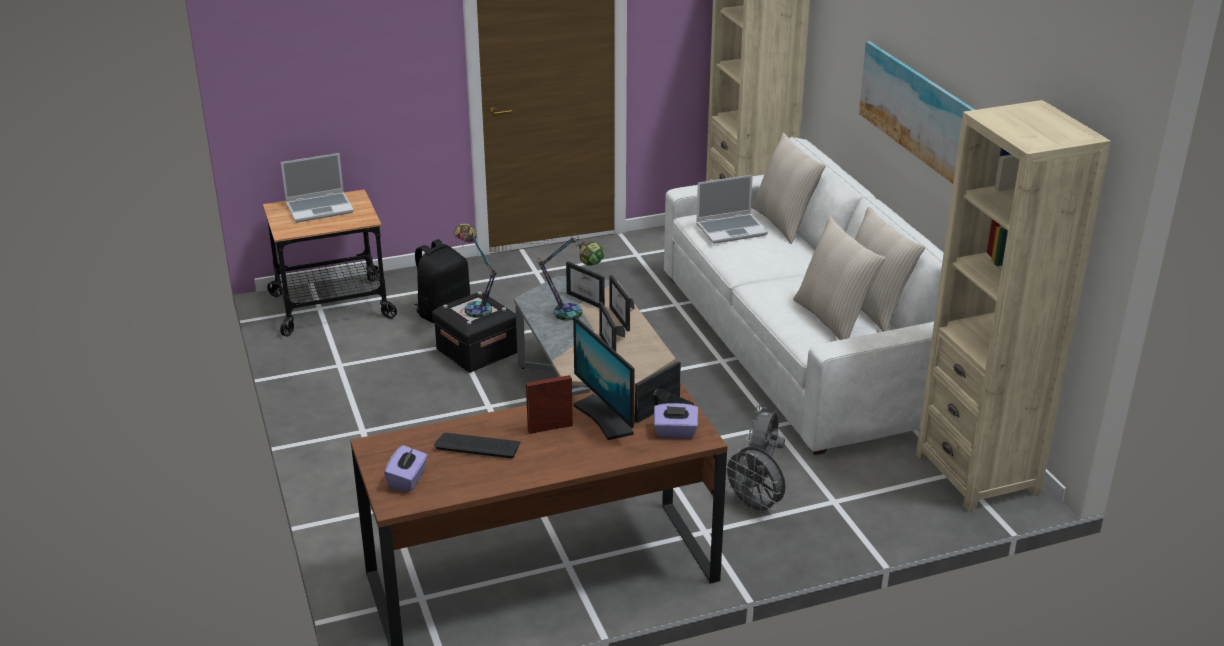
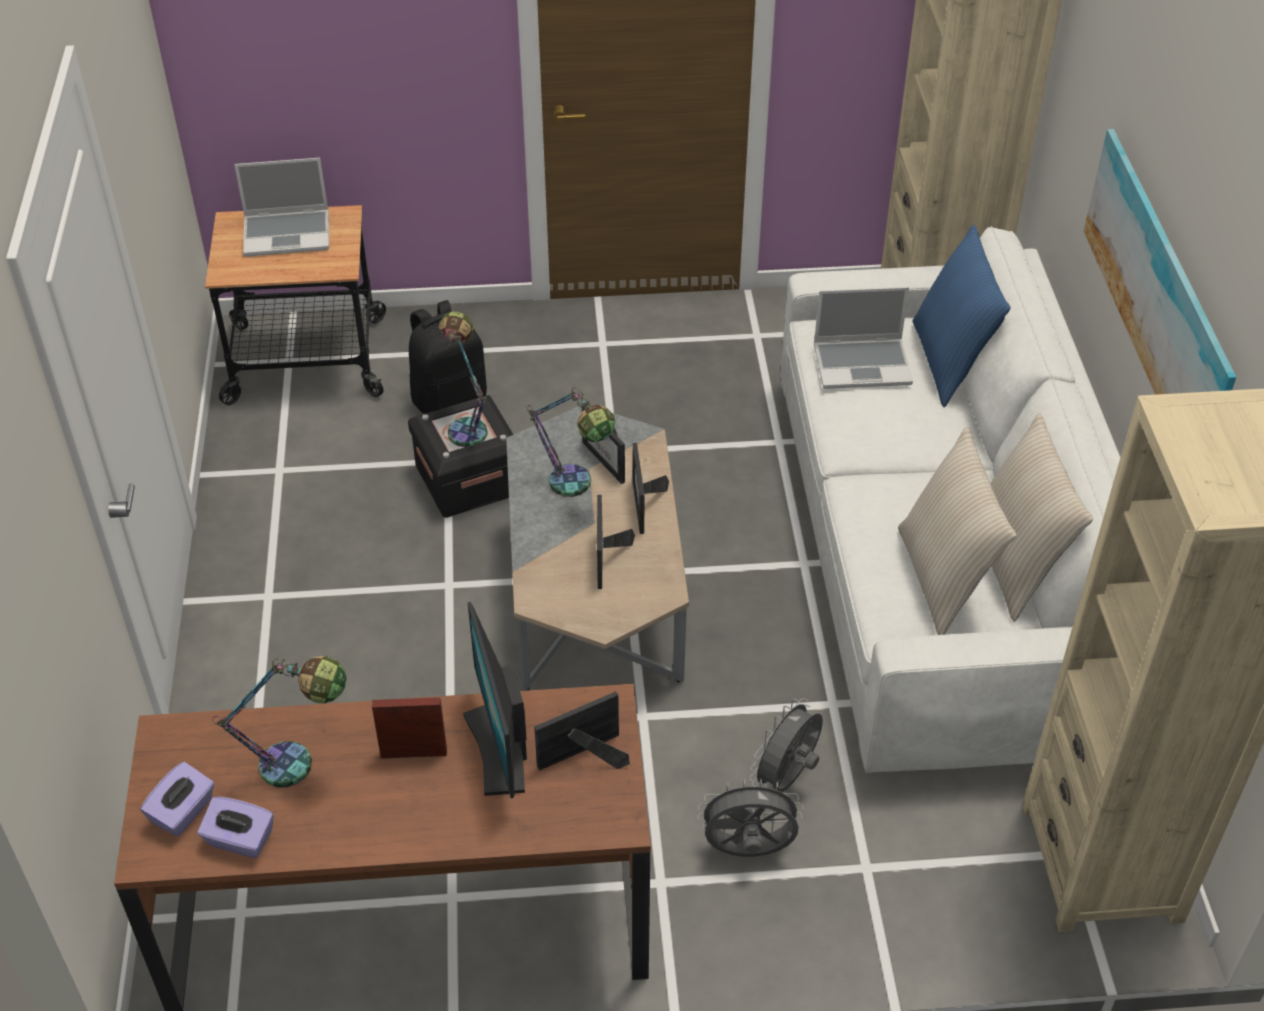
camera: 15 degrees right, 15 degrees up
(478, 446) = (301, 767): keyboard -> table lamp
(675, 432) = (586, 801): purple tissue box -> purple tissue box (239, 840)
(754, 507) = (747, 852): grey fan -> grey fan turned 120 degrees clockwise
(784, 223) = (950, 362): beige pillow -> blue pillow

